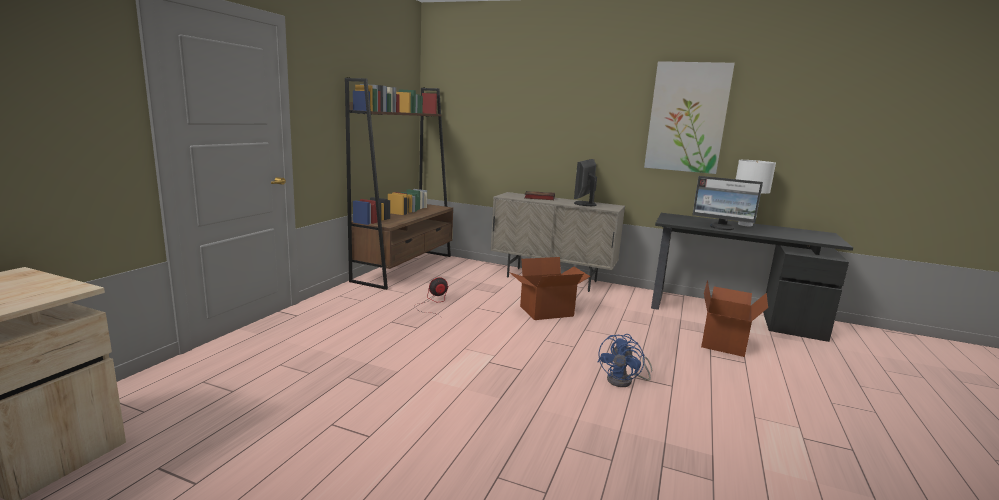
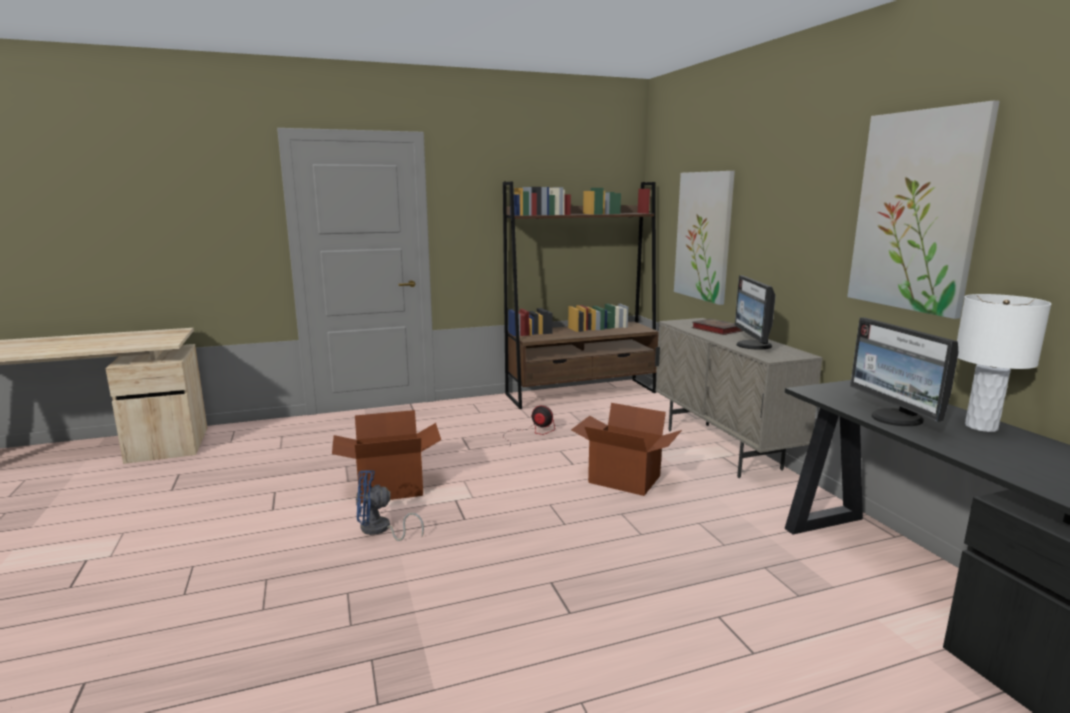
camera: 50 degrees right, 0 degrees up
(502, 132) = (703, 236): none -> picture
(584, 204) = (752, 345): monitor -> monitor turned 75 degrees counterclockwise
(624, 381) = (530, 579): blue fan -> blue fan (380, 530)
(724, 343) = (789, 617): cardboard box -> cardboard box (390, 489)

